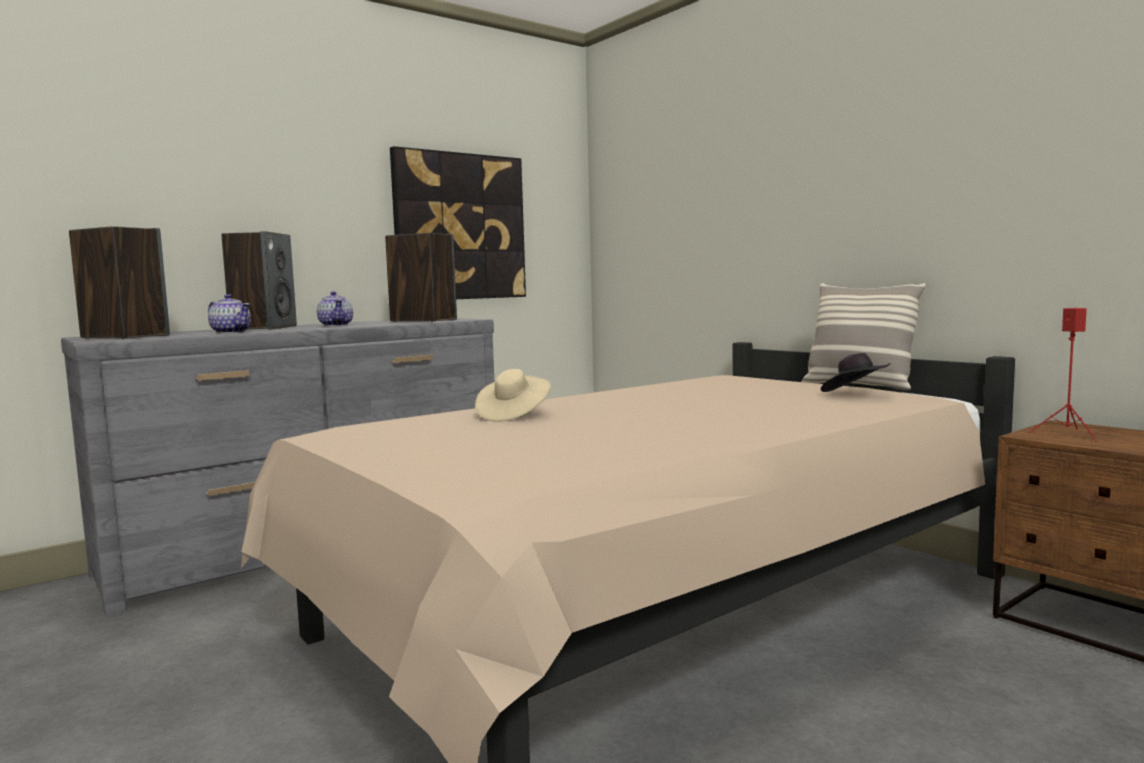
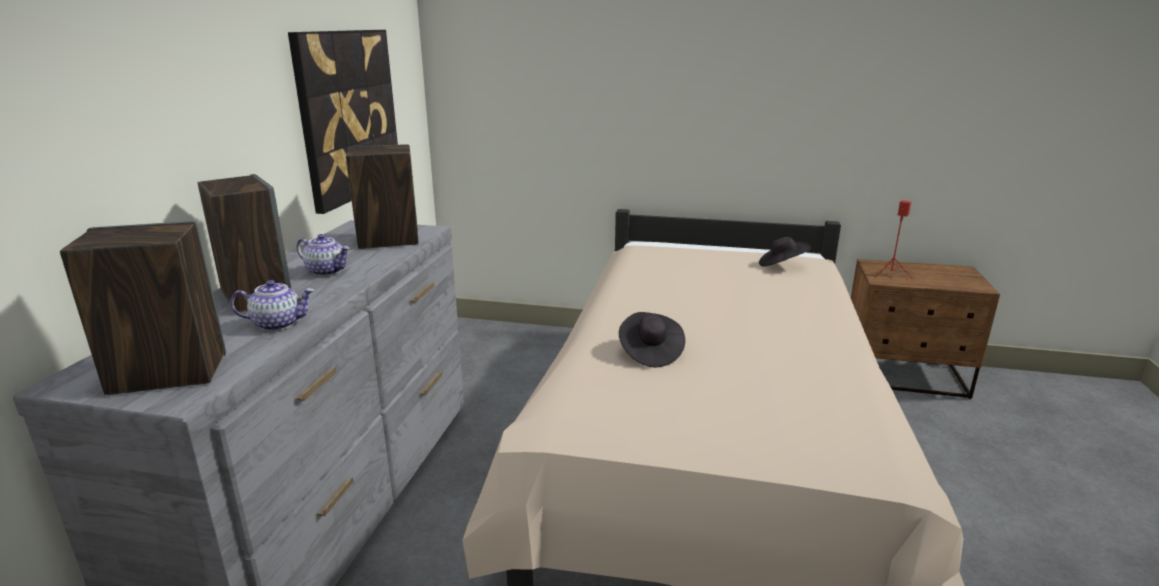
camera: 40 degrees left, 15 degrees up
(513, 415) = (650, 353): beige hat -> black hat
(858, 386) = (741, 246): pillow -> none

